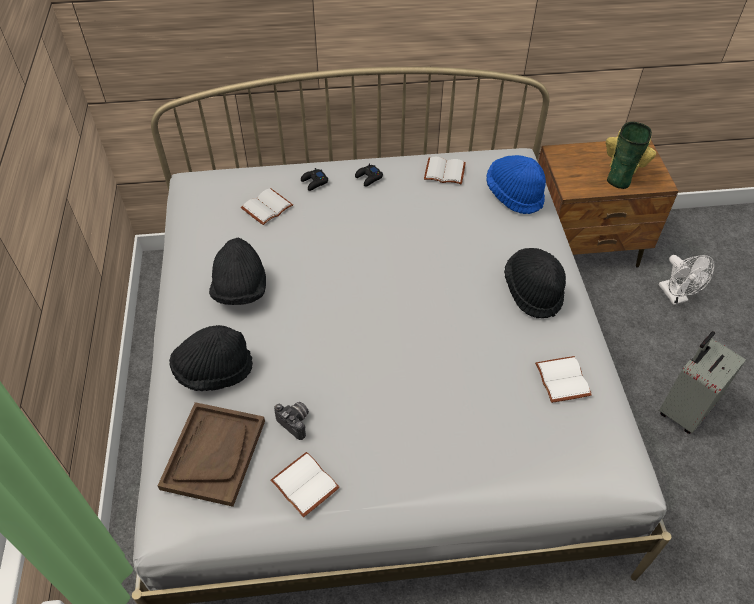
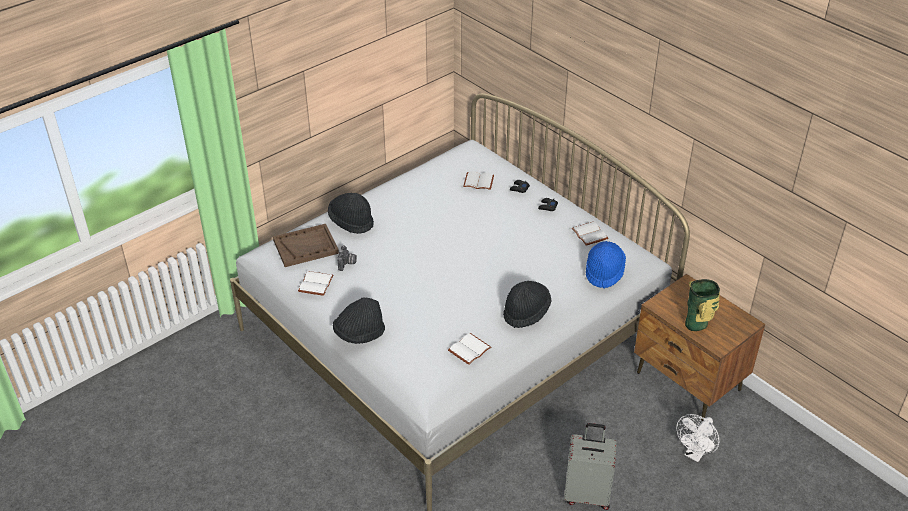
camera: 55 degrees right, 10 degrees down
(240, 290) = (410, 203): black hat -> black hat (359, 334)

